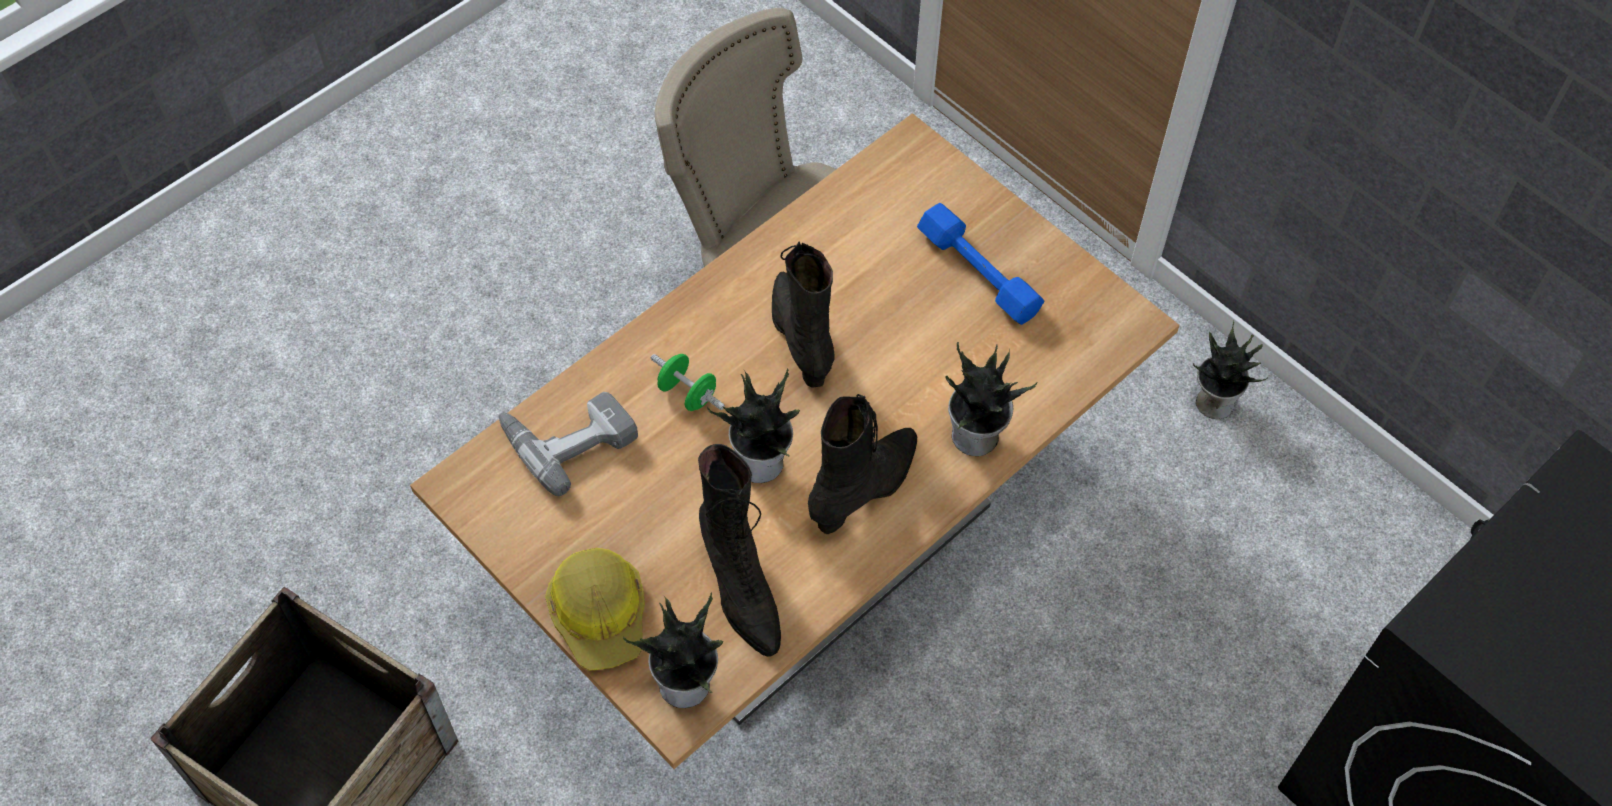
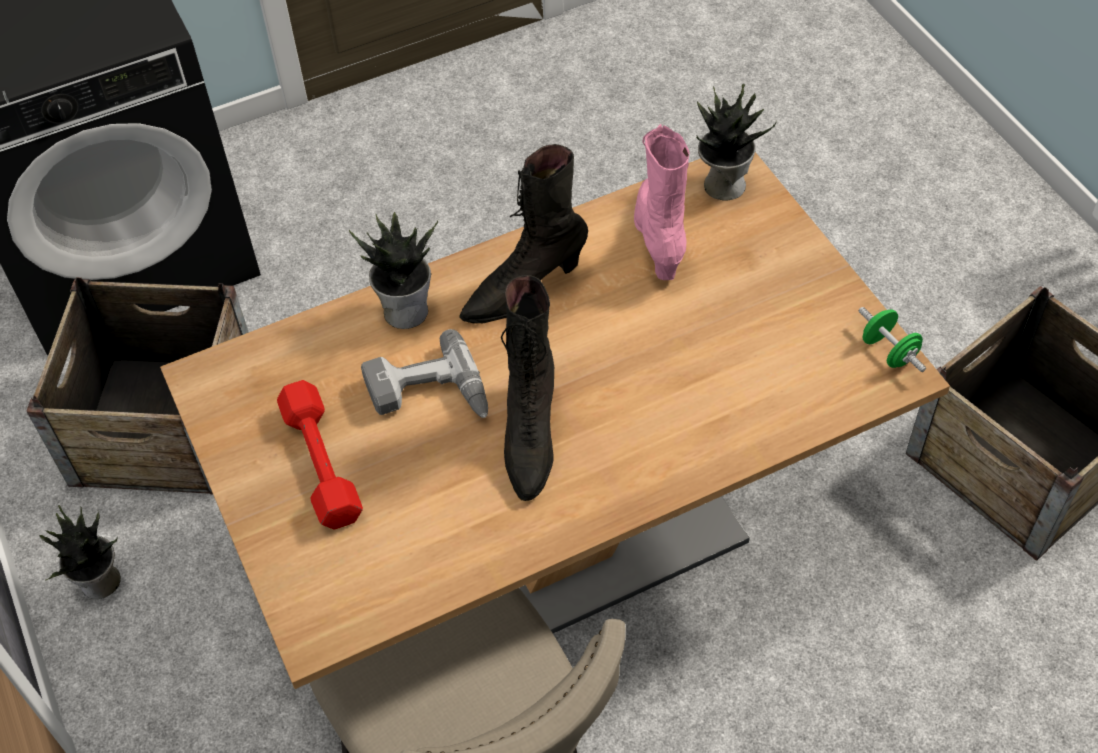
camera: 160 degrees left, 5 degrees down
(568, 437) = (789, 394): power drill -> power drill (428, 396)
(600, 613) = (784, 245): hard hat -> none
(687, 393) = (661, 408): green dumbbell -> green dumbbell (888, 351)
(740, 588) = (659, 239): black boot -> pink boot
(762, 463) = (609, 331): potted plant -> none
(979, 272) = (320, 463): blue dumbbell -> red dumbbell
(1261, 571) = (165, 423): none -> crate

